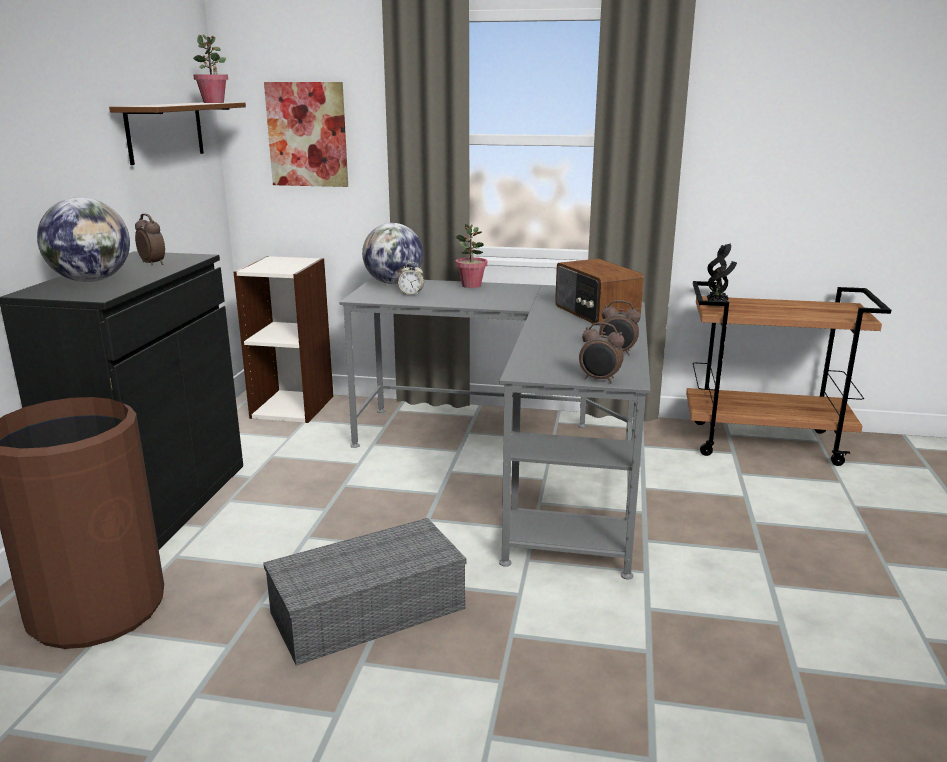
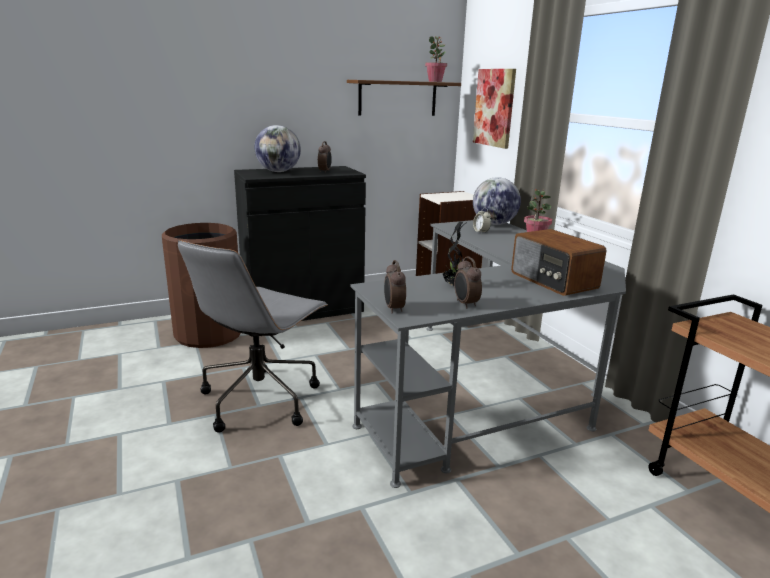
camera: 55 degrees right, 0 degrees up
(366, 612) = (261, 399): grey storage box -> grey office chair
(595, 313) = (552, 281): radio -> radio turned 60 degrees counterclockwise
(717, 307) = (715, 325): potted plant -> potted plant (453, 285)

